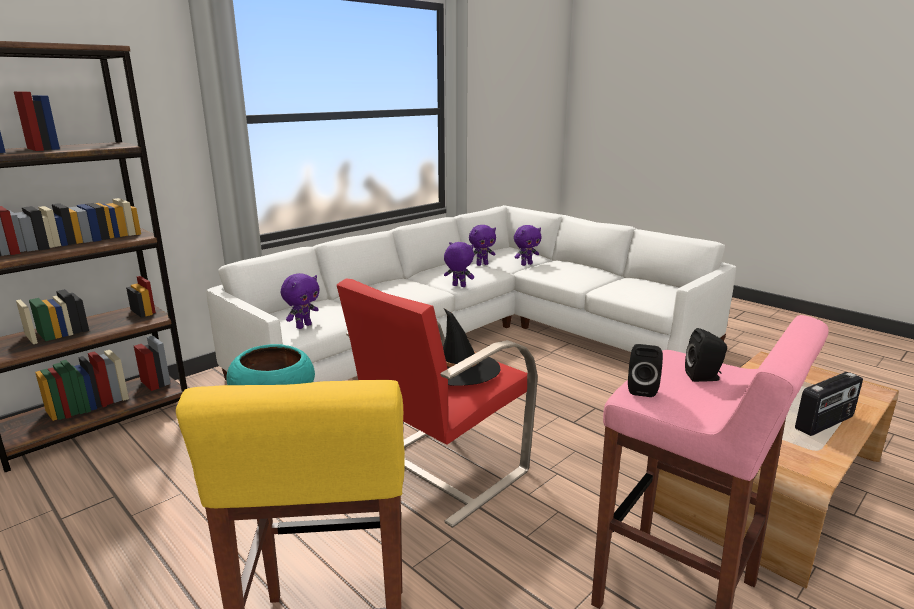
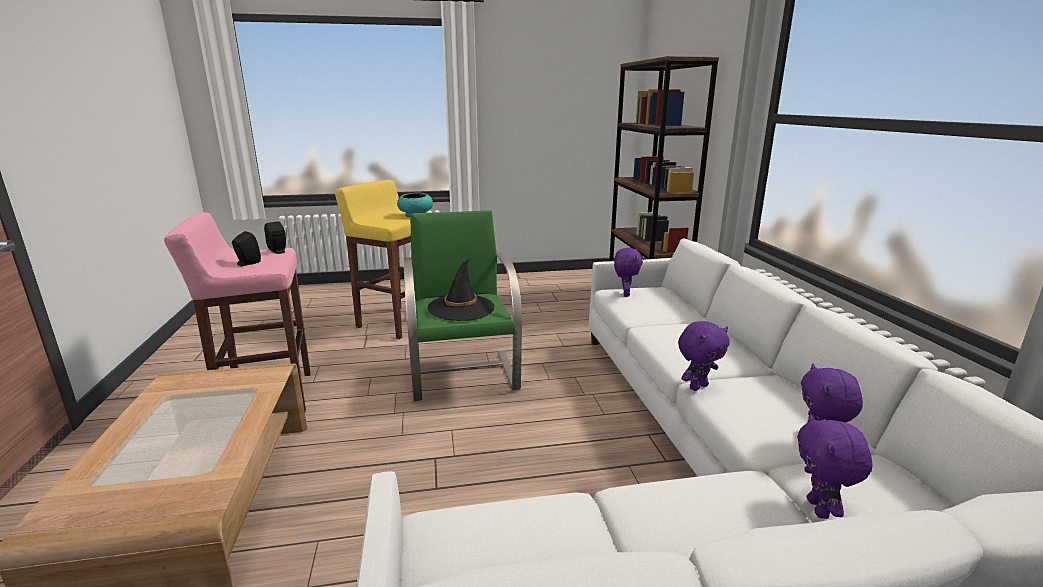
camera: 125 degrees right, 0 degrees up
(303, 326) = (625, 294): purple plush toy -> purple plush toy turned 150 degrees counterclockwise
(440, 470) = (463, 374): red armchair -> green armchair
(825, 423) = (147, 426): radio -> none

